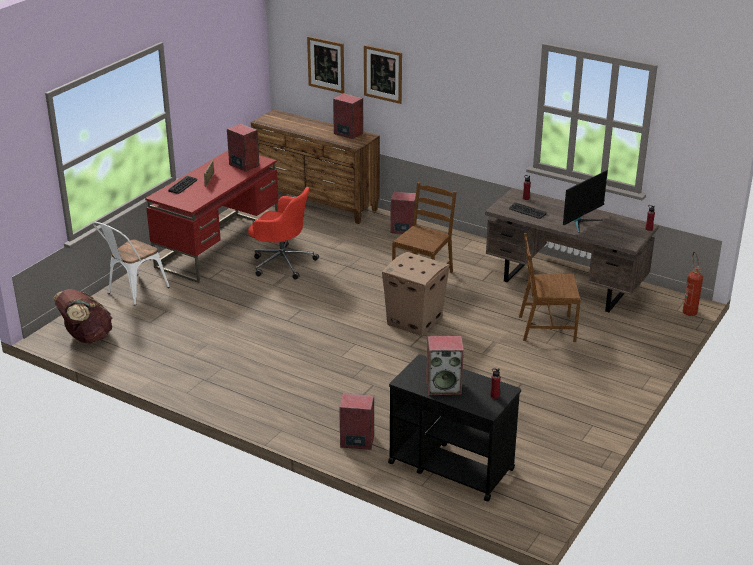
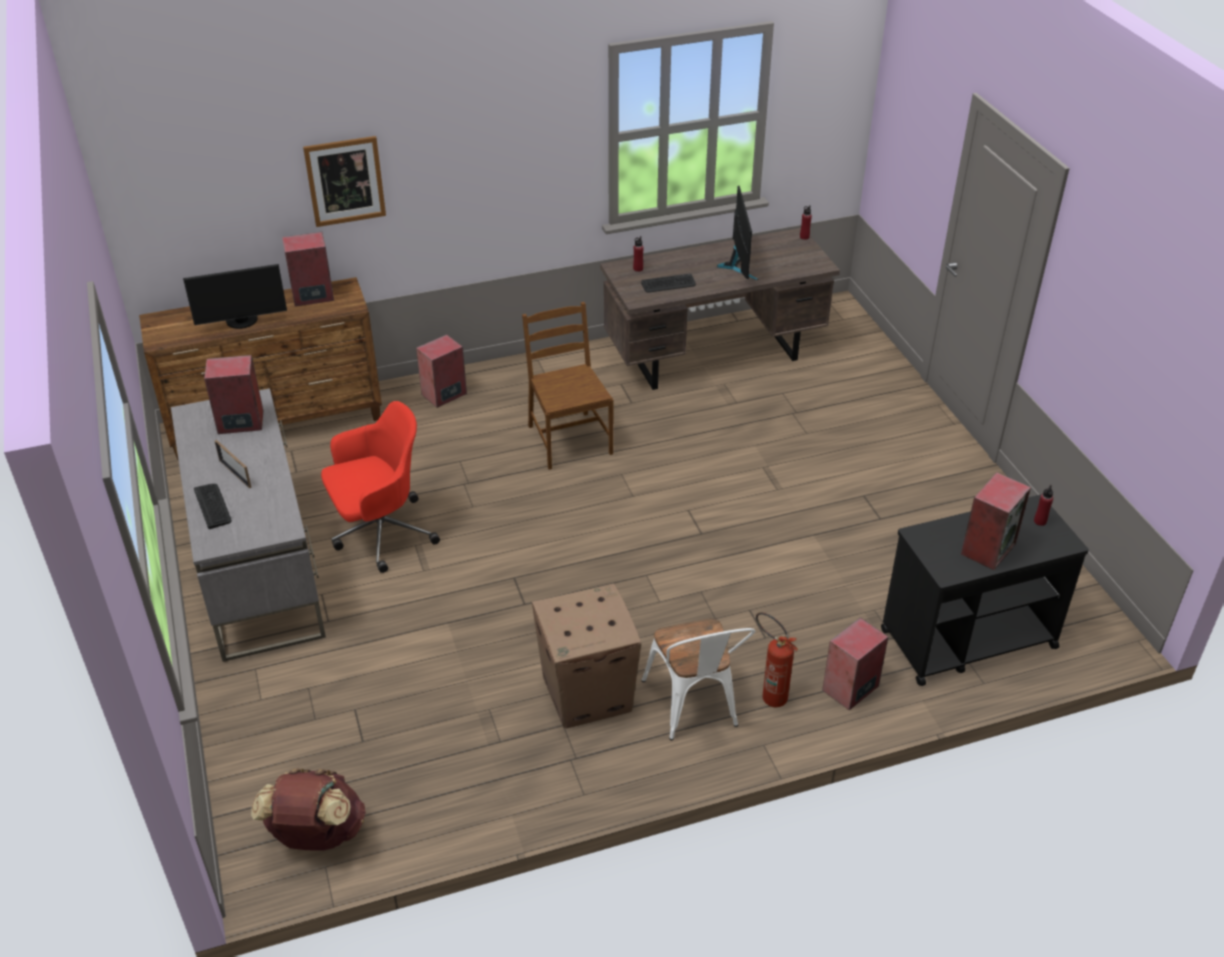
camera: 50 degrees left, 10 degrees up
(133, 292) = (259, 717): white chair -> white chair (694, 708)
(218, 246) = (258, 568): red desk -> grey desk
(303, 129) = (242, 322): none -> monitor
(326, 64) = (232, 204): picture -> none
(415, 321) = (653, 499): cardboard box -> cardboard box (588, 693)
(546, 328) = (780, 417): brown chair -> none
(688, 310) = (850, 312): fire extinguisher -> fire extinguisher (769, 695)

